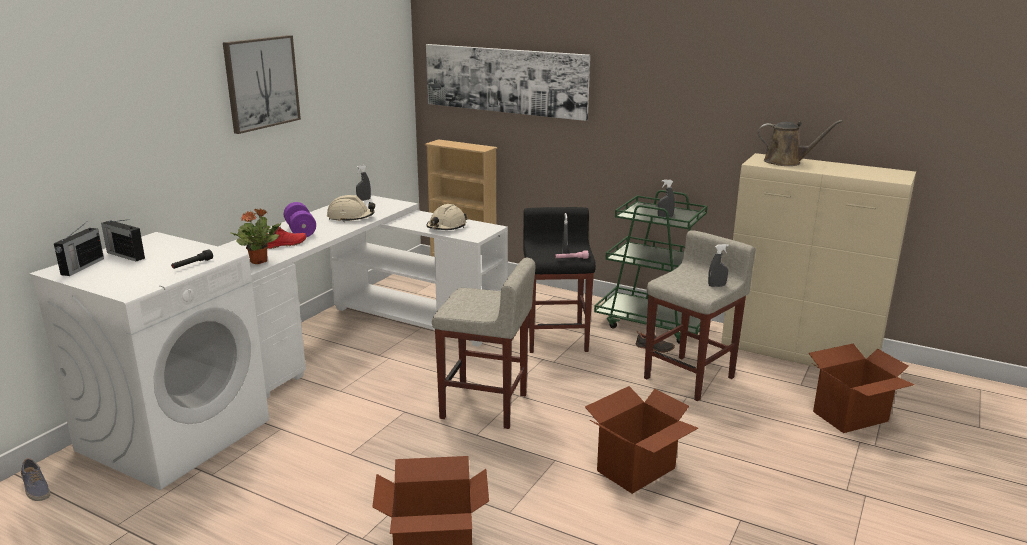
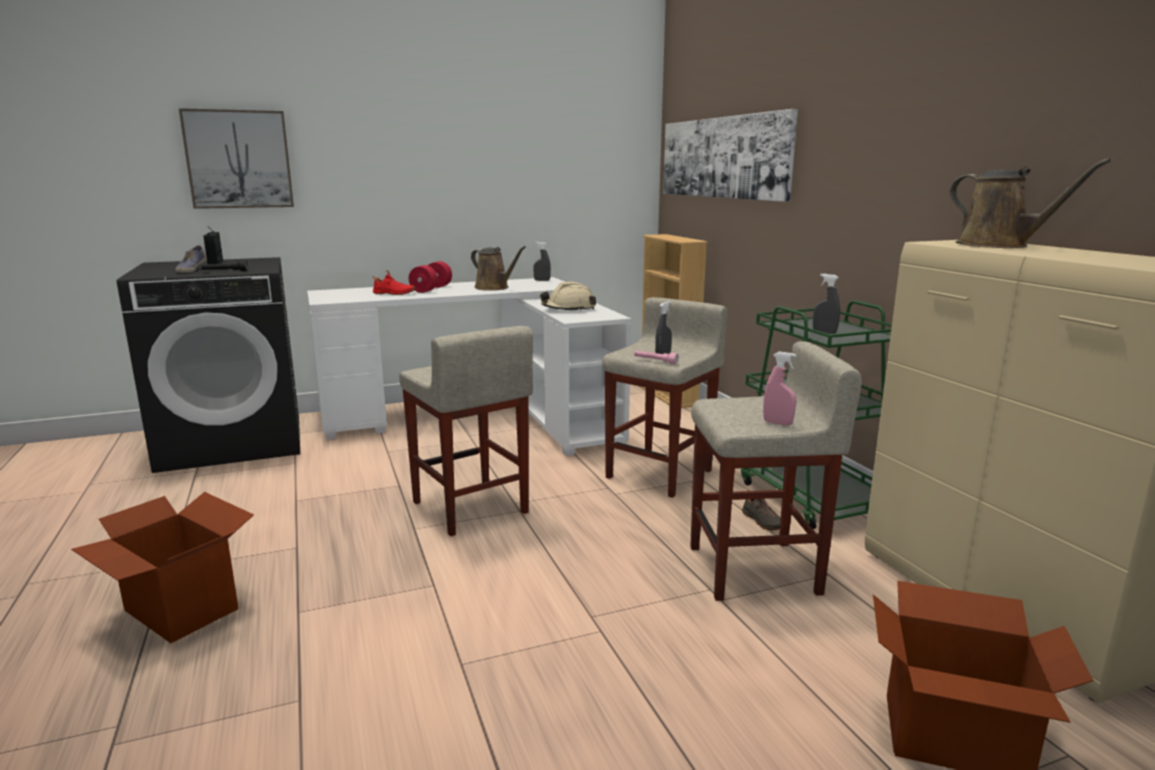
camera: 40 degrees right, 5 degrees down
(35, 488) = (110, 445): shoe -> shoe (191, 269)
(81, 267) = (174, 263): radio -> none
(175, 434) = (234, 441): white washing machine -> black washing machine
(259, 261) = (345, 299): potted plant -> none
(261, 83) = (428, 137): picture -> picture (239, 159)
(300, 231) = (431, 289): purple dumbbell -> red dumbbell
(350, 218) = (494, 288): beige hard hat -> brown watering can
(556, 338) = (660, 473): black stool -> beige stool
(637, 470) = (493, 640): cardboard box -> none
(716, 286) = (777, 423): grey spray bottle -> pink spray bottle

